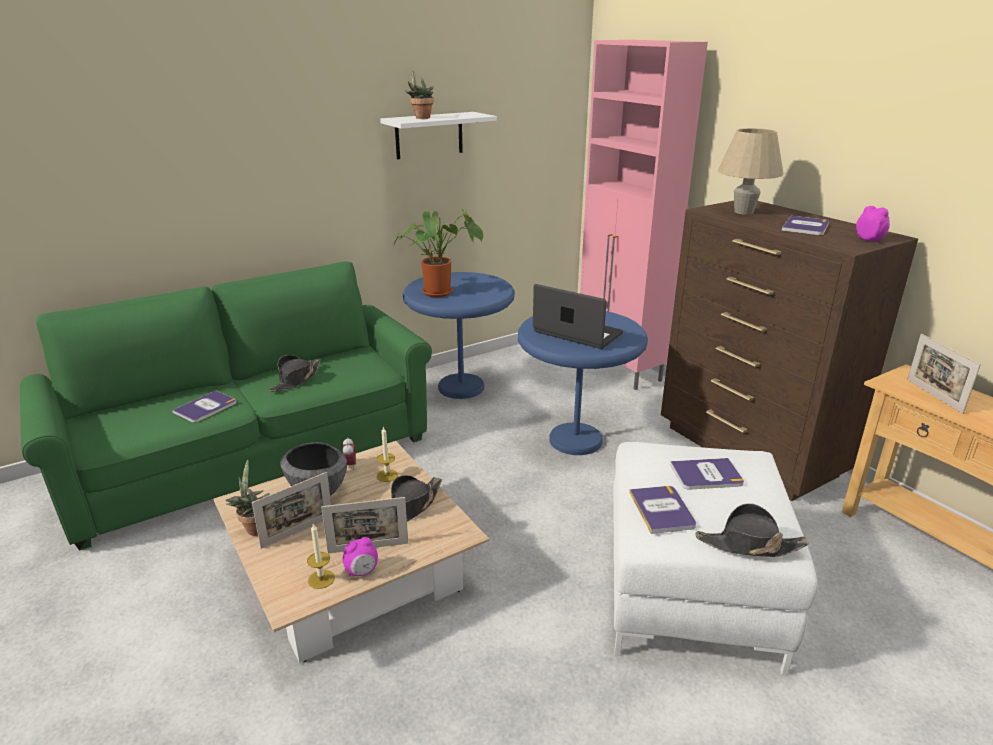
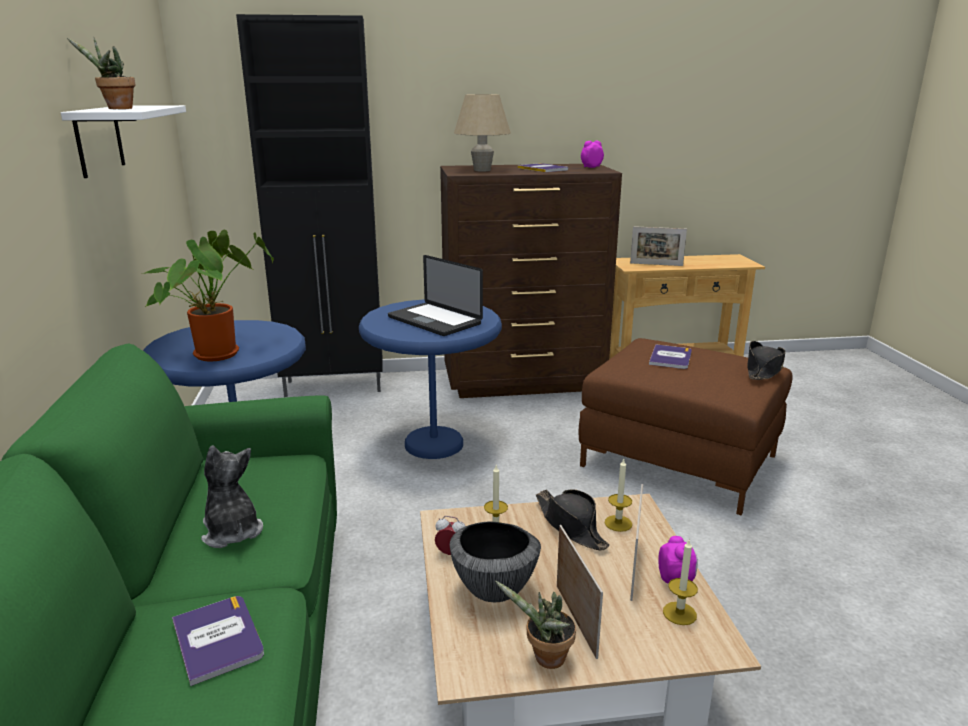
camera: 65 degrees left, 5 degrees down
(296, 380) = (232, 531): black hat -> plush toy
(428, 529) = (618, 523): none -> candle
(577, 333) = (434, 321): laptop -> laptop turned 105 degrees counterclockwise
(620, 370) = (335, 386): pink cabinet -> black cabinet
(662, 510) = (711, 383): book -> none
(688, 589) = (677, 461): white ottoman -> brown ottoman

